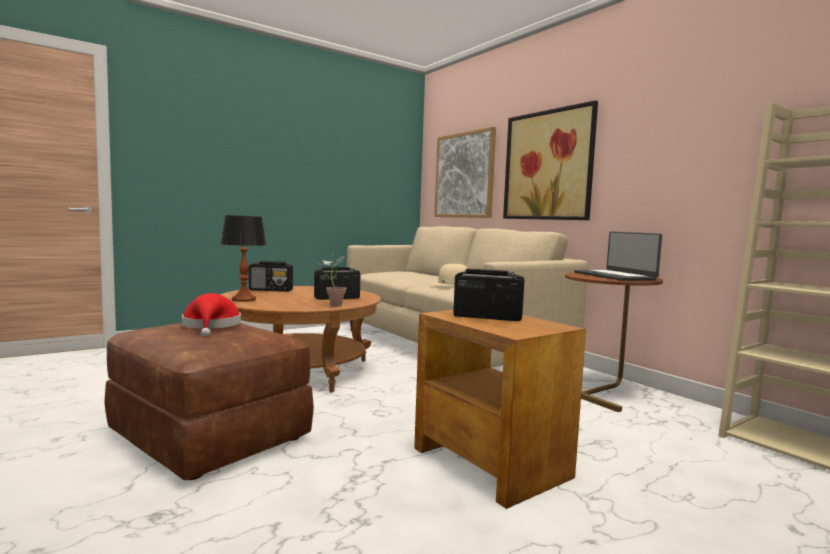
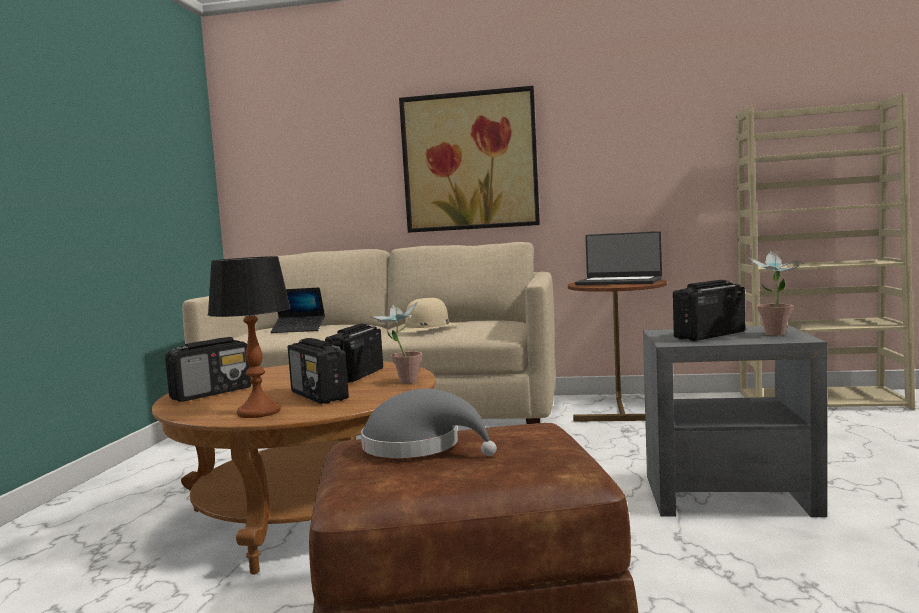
camera: 45 degrees left, 0 degrees up
(211, 326) = (419, 447): red hat -> grey hat
(285, 300) = (319, 396): none -> radio
(402, 273) = (298, 329): none -> laptop
(464, 175) = (318, 176): picture -> none
(490, 461) = (727, 494): brown side table -> grey side table
(520, 328) = (775, 335): none -> potted plant

